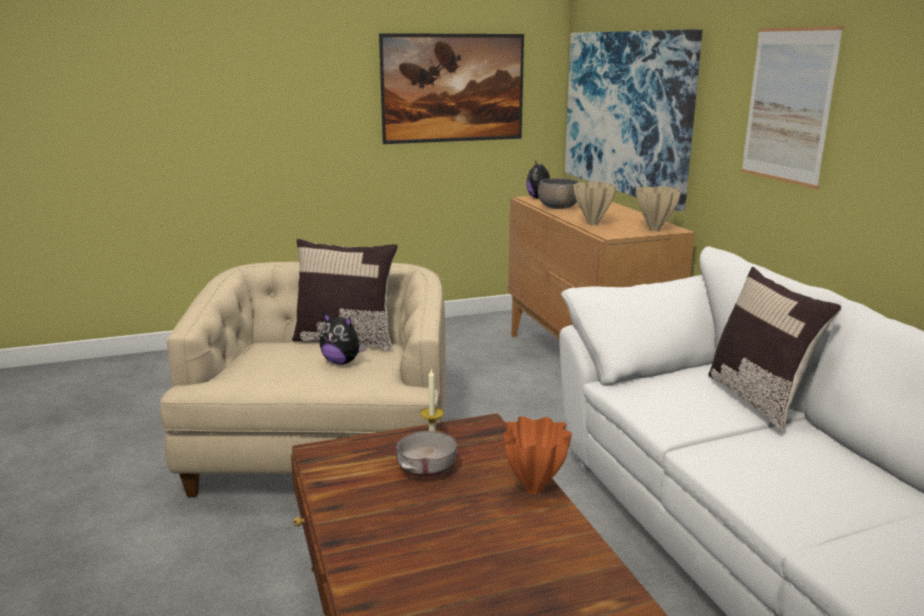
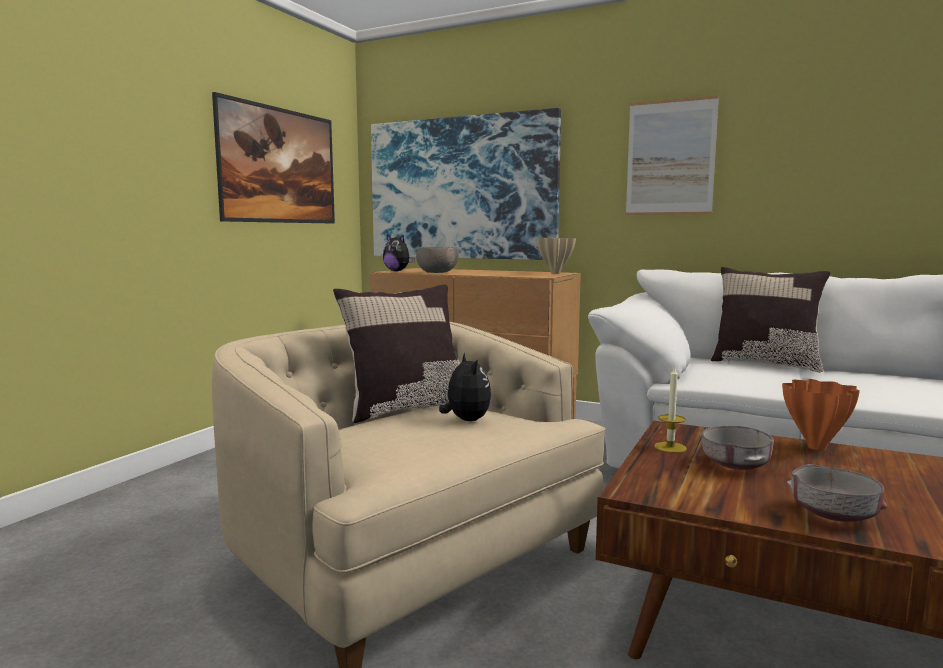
camera: 45 degrees left, 10 degrees down
(342, 362) = (465, 420): plush toy -> plush toy turned 90 degrees counterclockwise
(365, 526) = (833, 515): none -> grey bowl
(592, 223) = (504, 275): beige vase -> none

